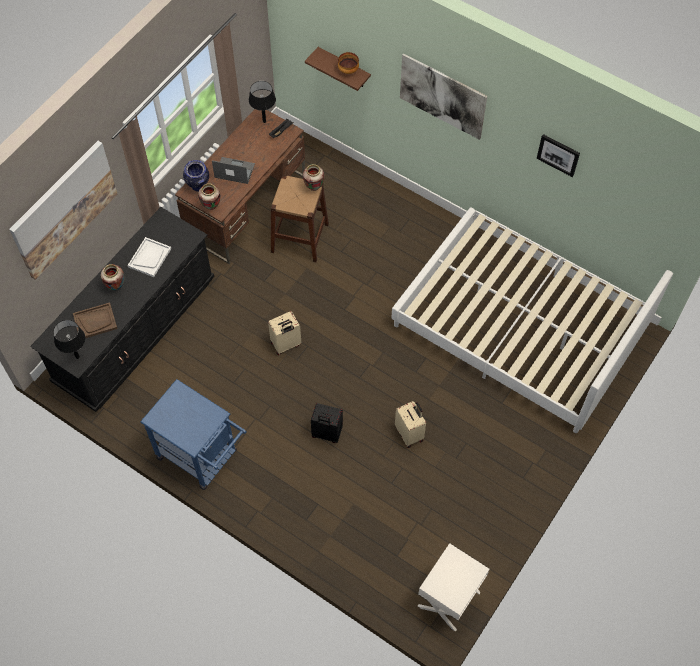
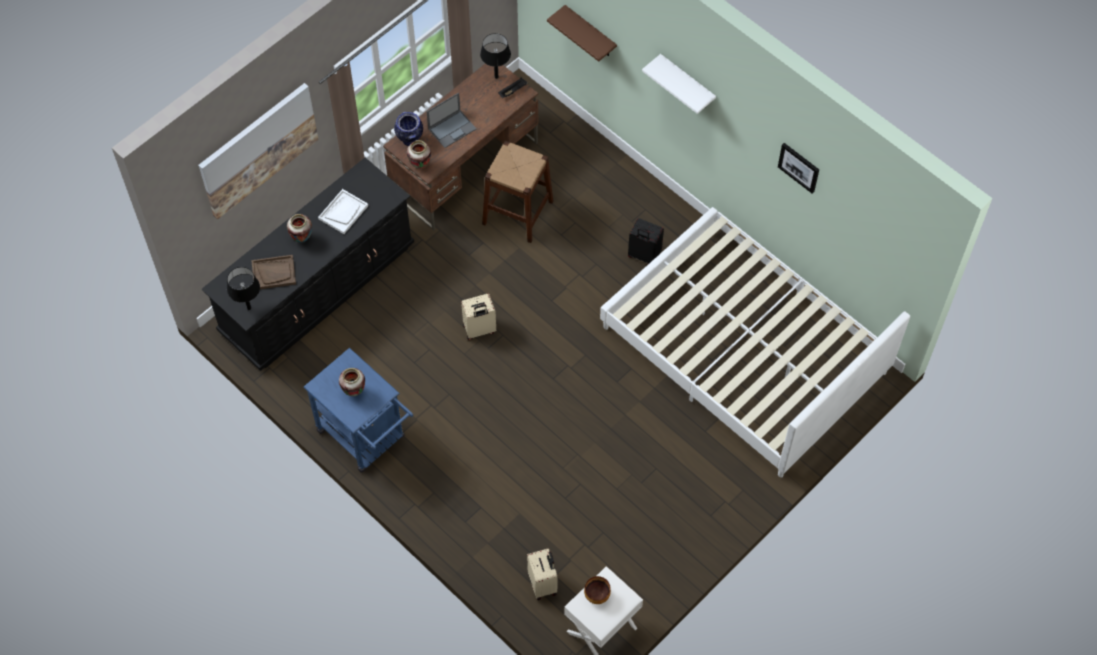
camera: 10 degrees right, 0 degrees up
(234, 170) = (452, 128): laptop -> laptop turned 120 degrees clockwise
(314, 188) = (537, 160): vase -> vase (354, 392)
(326, 434) = (505, 434): black suitcase -> black suitcase (643, 255)
(348, 70) = (592, 37): bowl -> bowl (596, 595)
(410, 434) = (596, 448): beige suitcase -> beige suitcase (543, 584)
(442, 96) = (687, 83): picture -> white shelf

